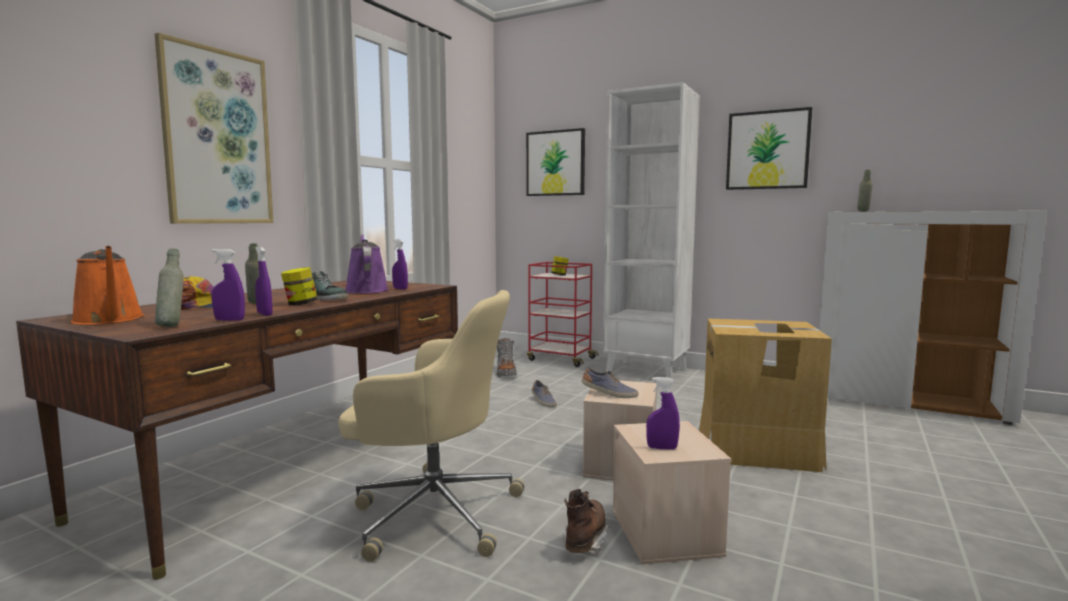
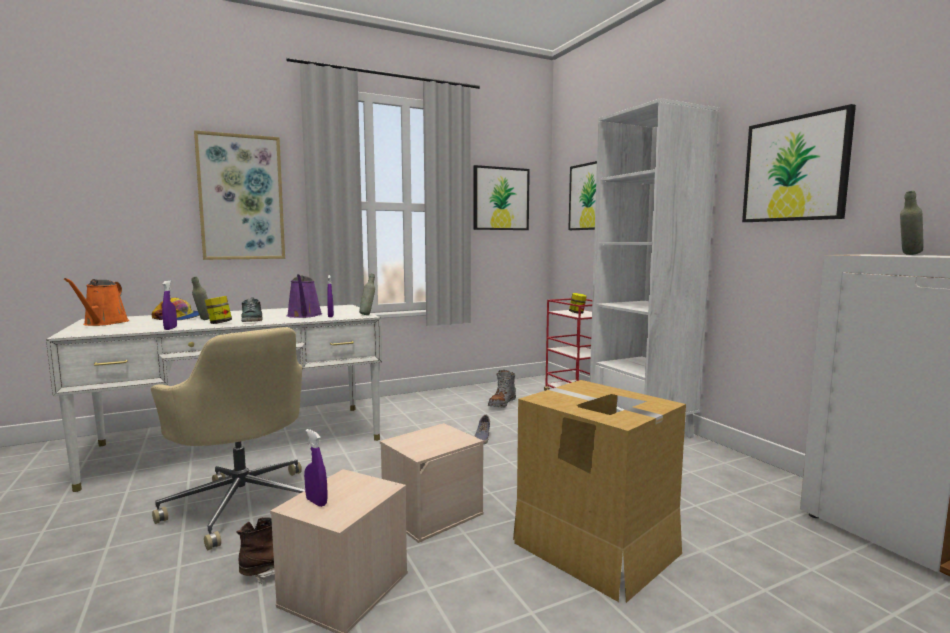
camera: 35 degrees right, 0 degrees up
(172, 326) = (103, 331): grey bottle -> grey bottle (368, 315)
(229, 320) = (138, 330): purple spray bottle -> none
(293, 465) = (241, 442): brown desk -> white desk
(366, 290) = (304, 315): purple watering can -> purple watering can turned 150 degrees clockwise
(461, 161) = (500, 199): none -> picture
(609, 394) = (413, 440): shoe -> none

